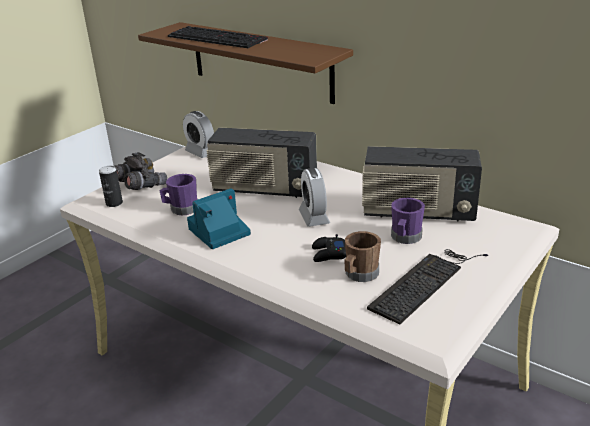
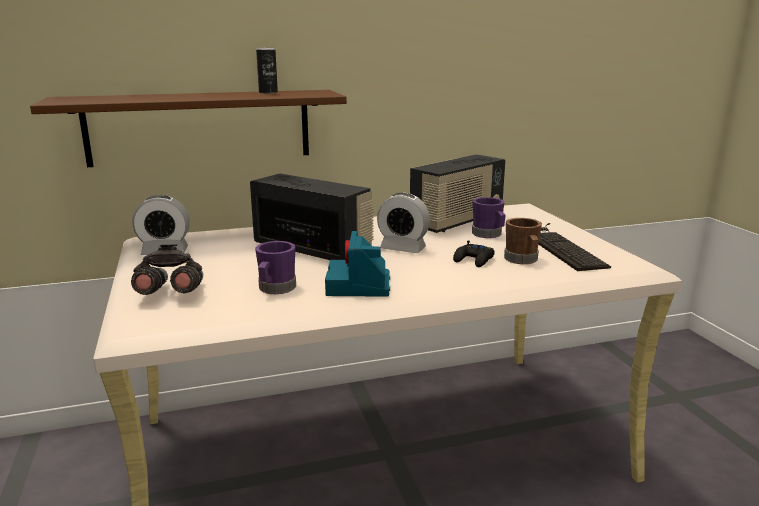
camera: 55 degrees left, 10 degrees down
(114, 203) = (179, 316): can -> can (268, 92)
(218, 38) = (163, 97): keyboard -> none
(264, 189) = (313, 250): radio -> radio turned 105 degrees counterclockwise

